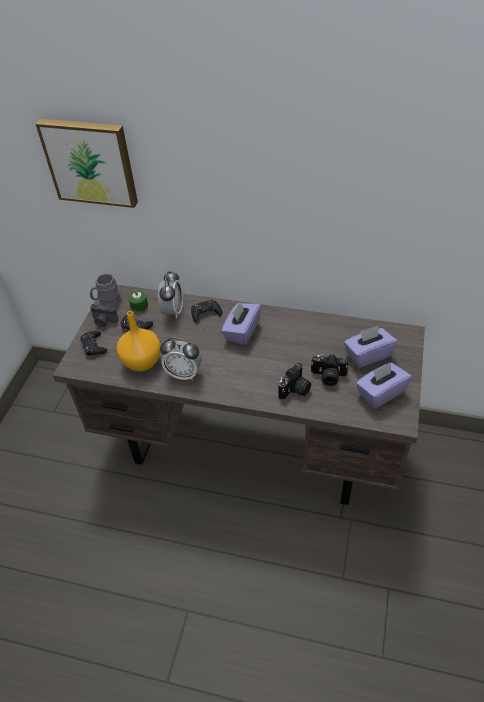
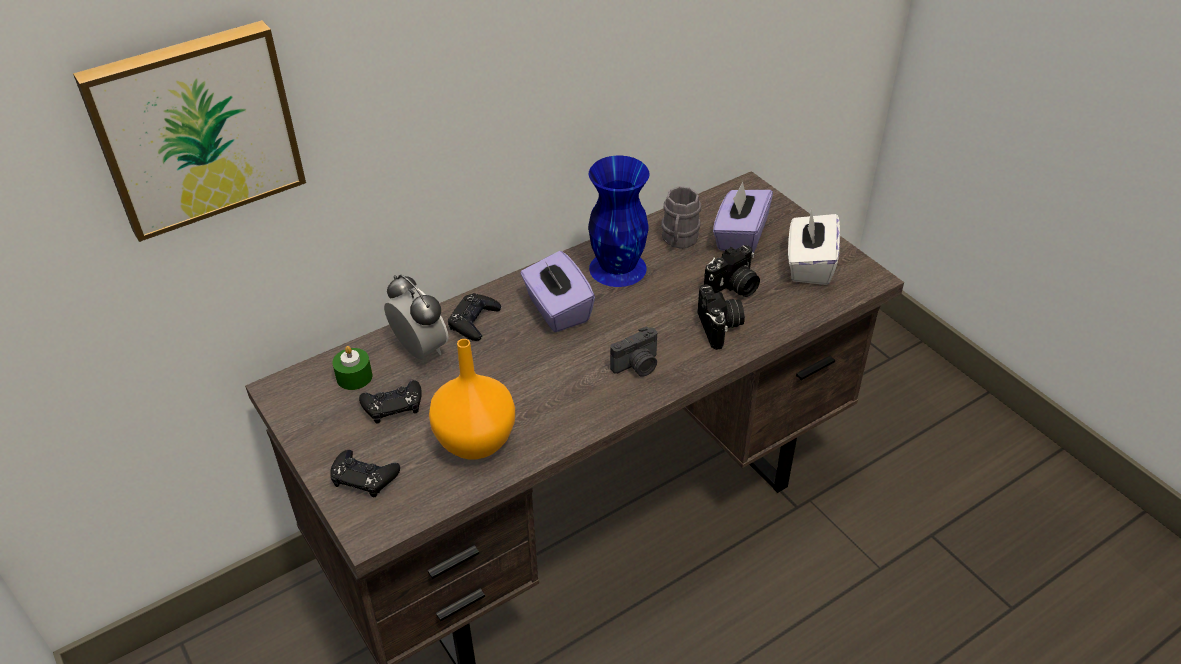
camera: 50 degrees left, 5 degrees down
(104, 321) = (329, 435): camera -> camera (637, 366)
(107, 301) = (290, 406): grey mug -> grey mug (679, 240)
(184, 373) = (558, 411): alarm clock -> none
(292, 330) = (617, 267): none -> blue vase
(380, 393) = (809, 265): purple tissue box -> white tissue box

